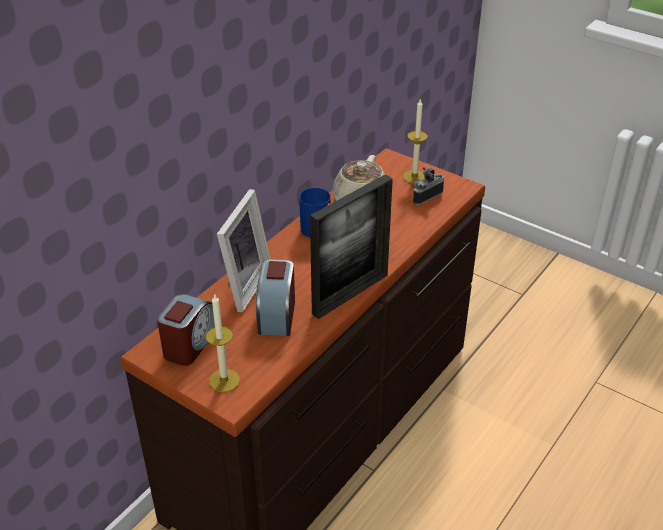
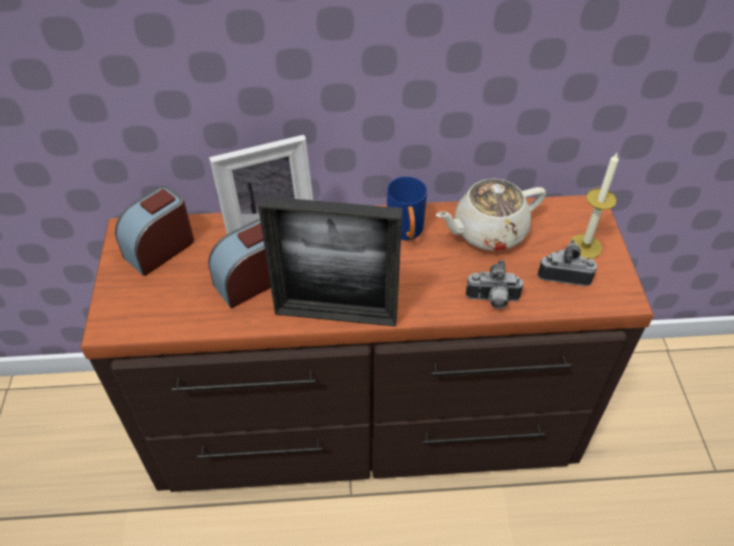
camera: 50 degrees right, 10 degrees up
(190, 344) = (160, 248): alarm clock -> alarm clock turned 150 degrees clockwise
(224, 380) = (131, 302): candle -> none
(412, 230) = (492, 301): none -> camera

